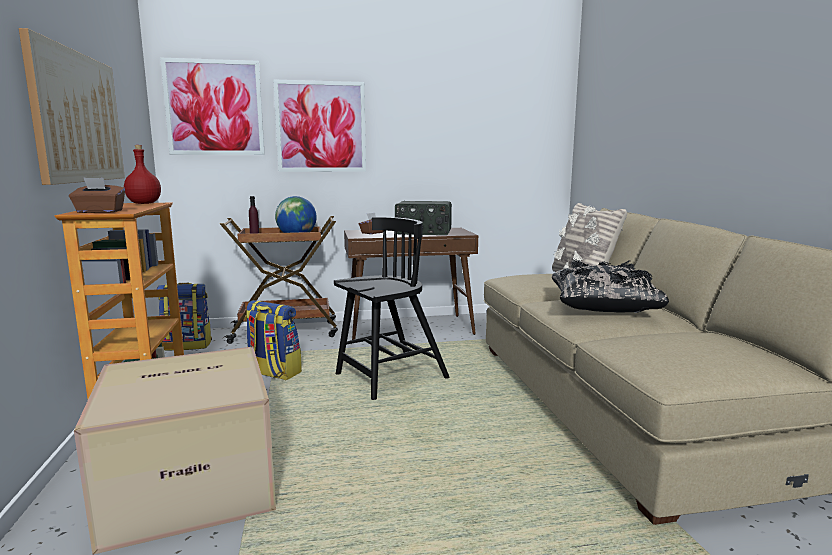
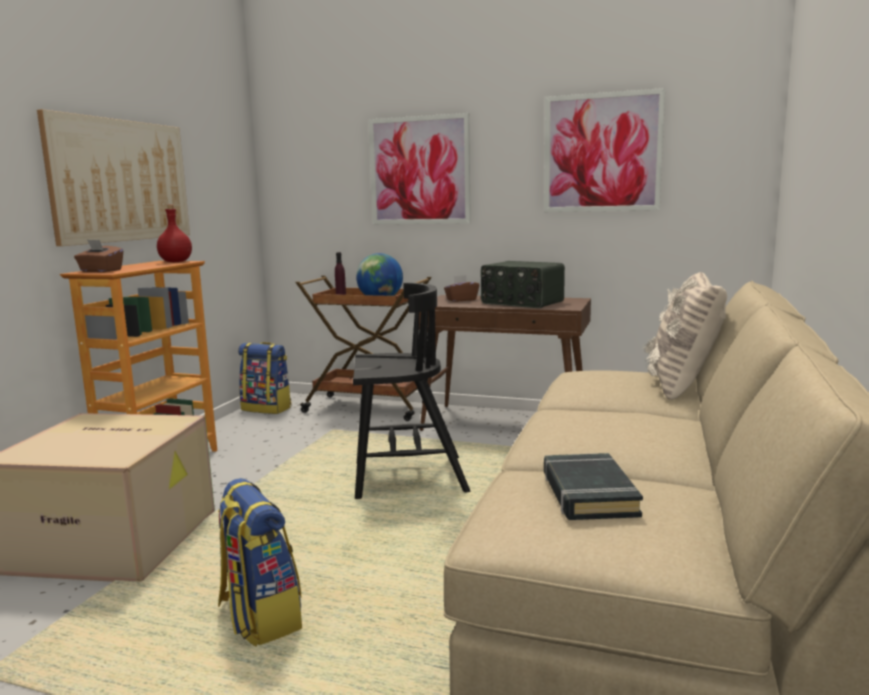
camera: 30 degrees right, 0 degrees up
(214, 108) = (312, 155): picture -> picture (602, 153)
(273, 373) = (303, 450): backpack -> backpack (259, 617)
(603, 308) = (610, 430): black pillow -> none
(675, 343) = (588, 494): none -> black book

